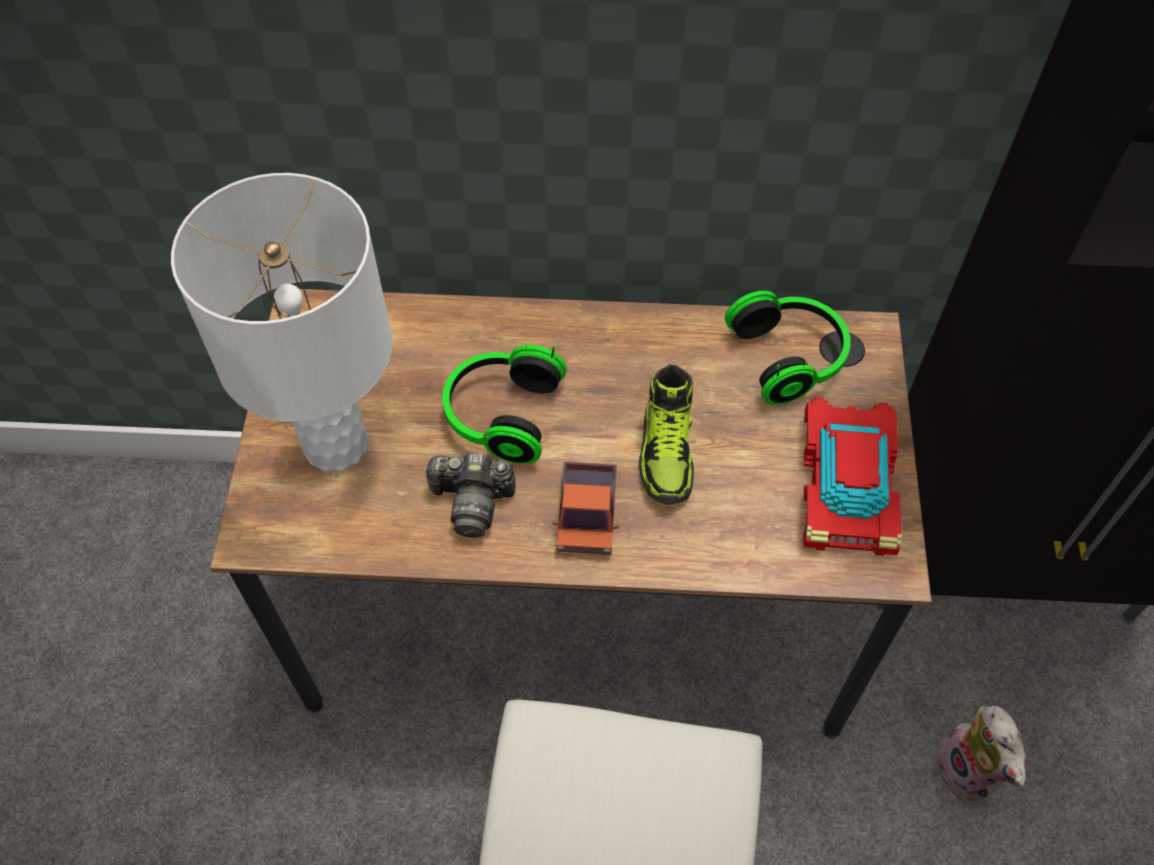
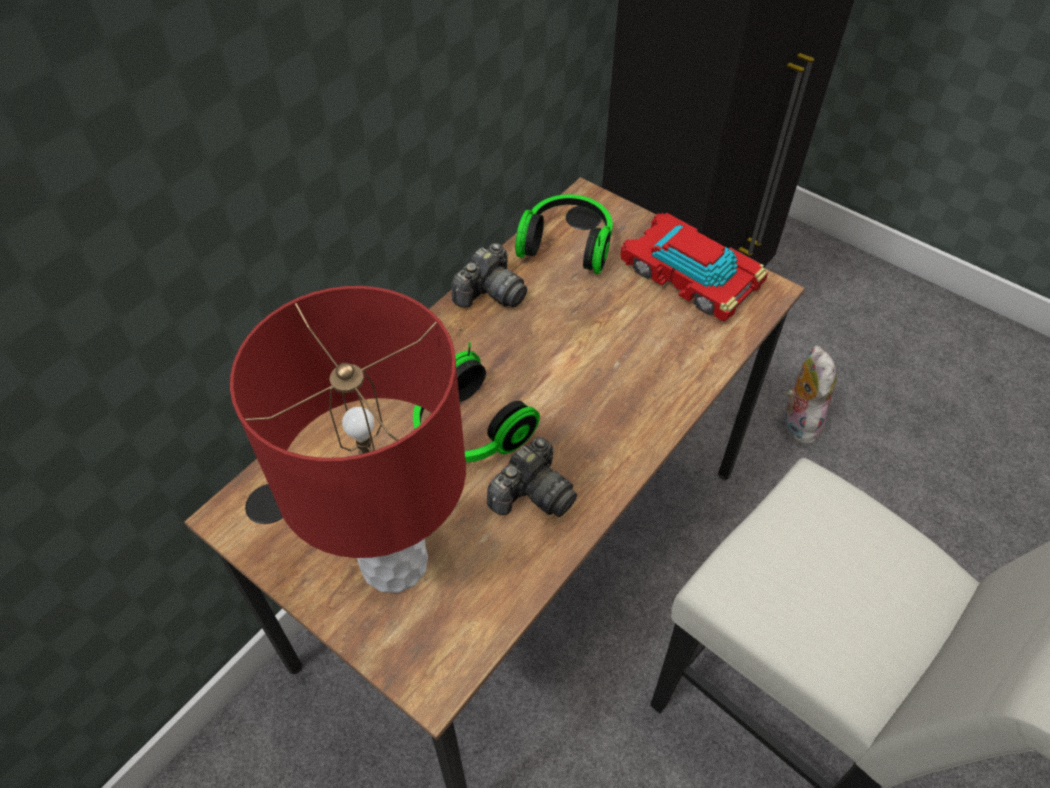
camera: 55 degrees left, 5 degrees down
(335, 445) = (395, 563): white table lamp -> red table lamp
(587, 514) = (602, 427): toy truck -> none
(667, 451) = (587, 351): shoe -> none
(670, 334) = (490, 293): none -> camera
(970, 772) = (797, 421): plush toy -> plush toy turned 105 degrees counterclockwise

